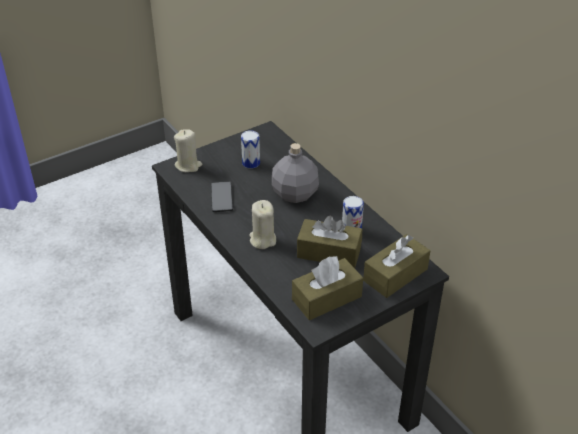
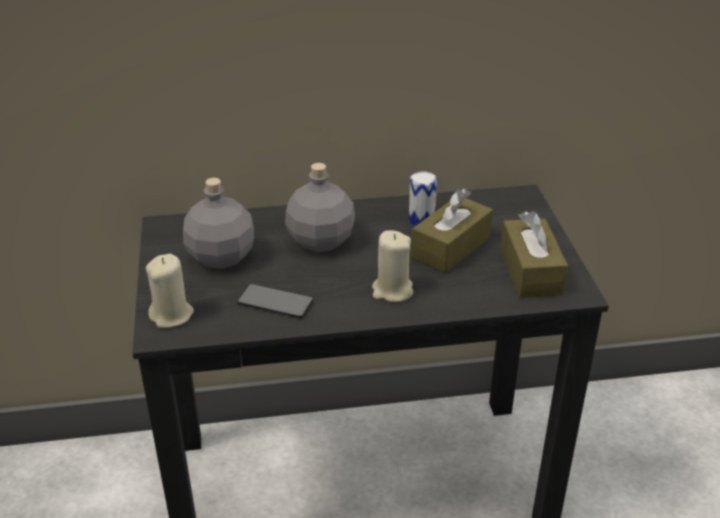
camera: 65 degrees left, 5 degrees down
(251, 163) = (221, 257): can -> grey bottle
(395, 275) = (517, 214): brown tissue box -> none

